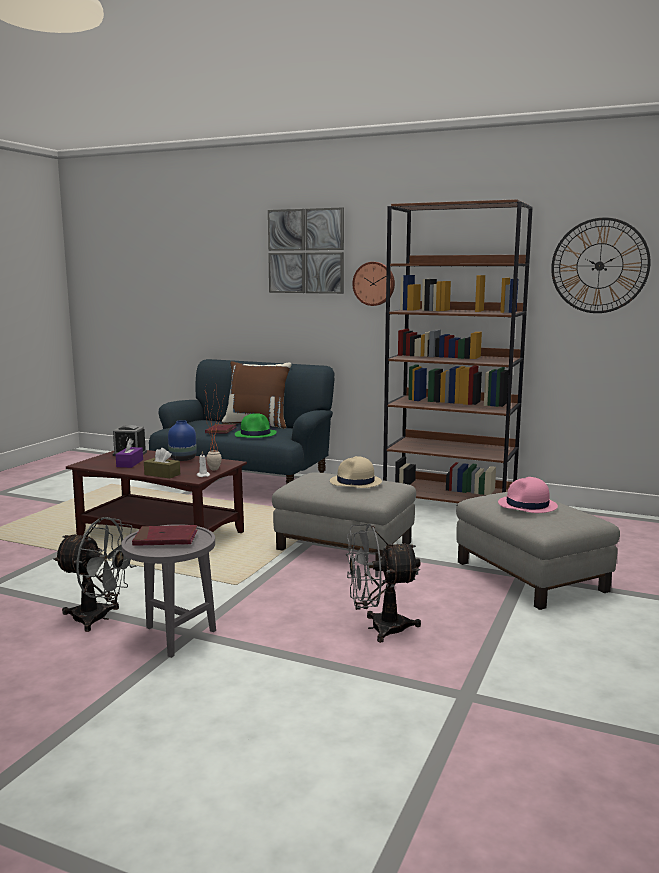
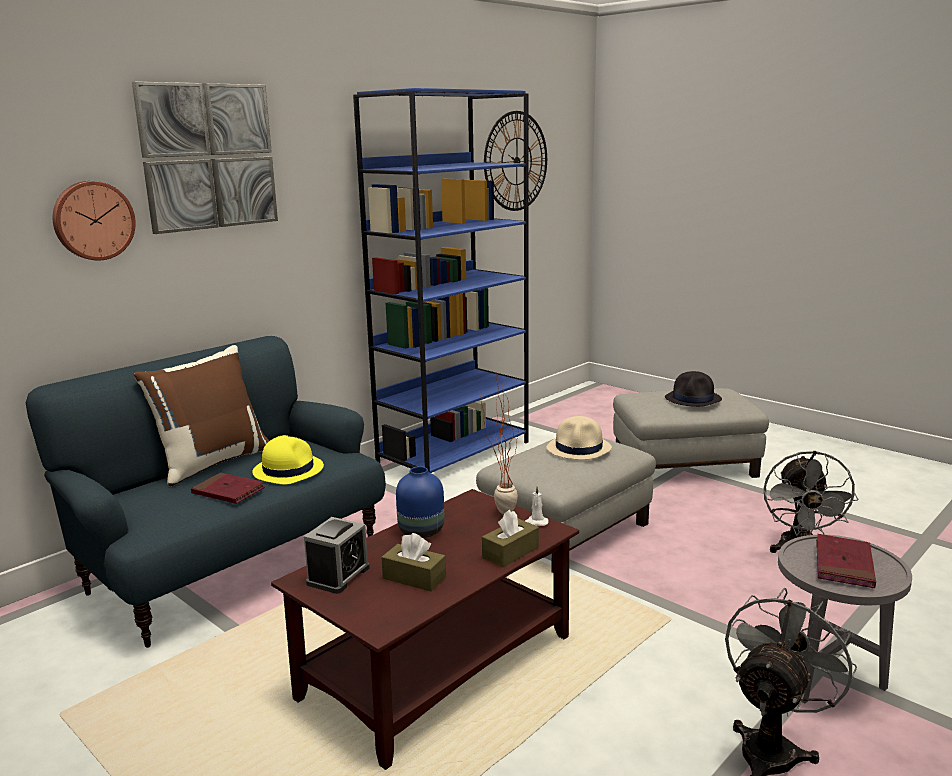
camera: 70 degrees left, 5 degrees up
(130, 463) = (414, 578): purple tissue box -> brown tissue box
(256, 434) = (288, 470): green hat -> yellow hat
(374, 283) = (314, 201): wall clock -> wall clock (93, 220)
(450, 502) = (454, 453): brown bookcase -> blue bookcase
(527, 505) = (693, 399): pink hat -> black hat

